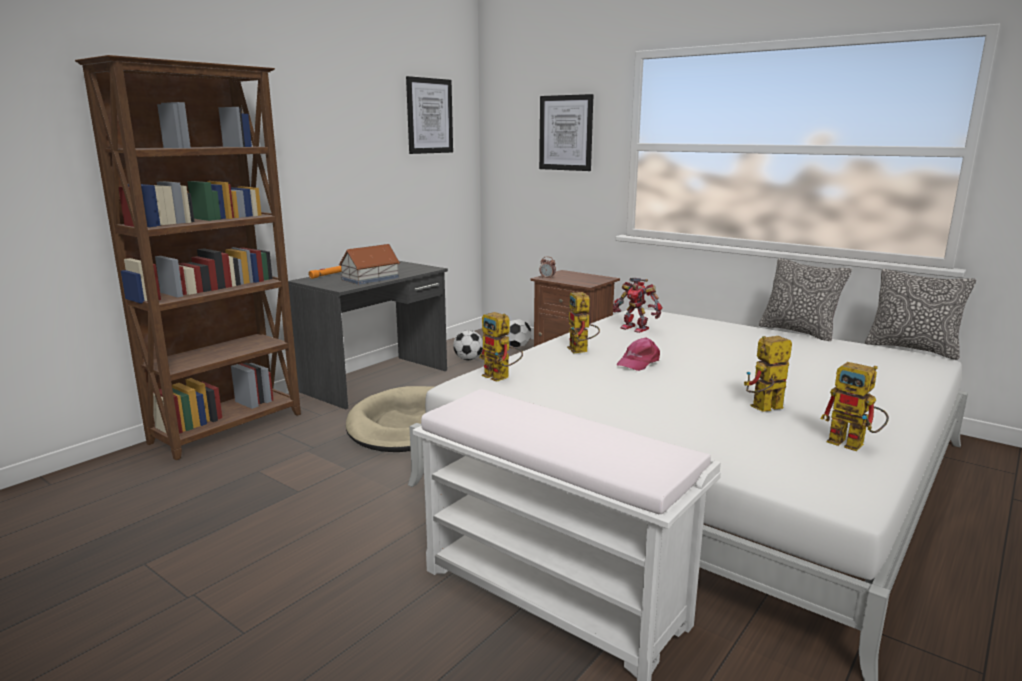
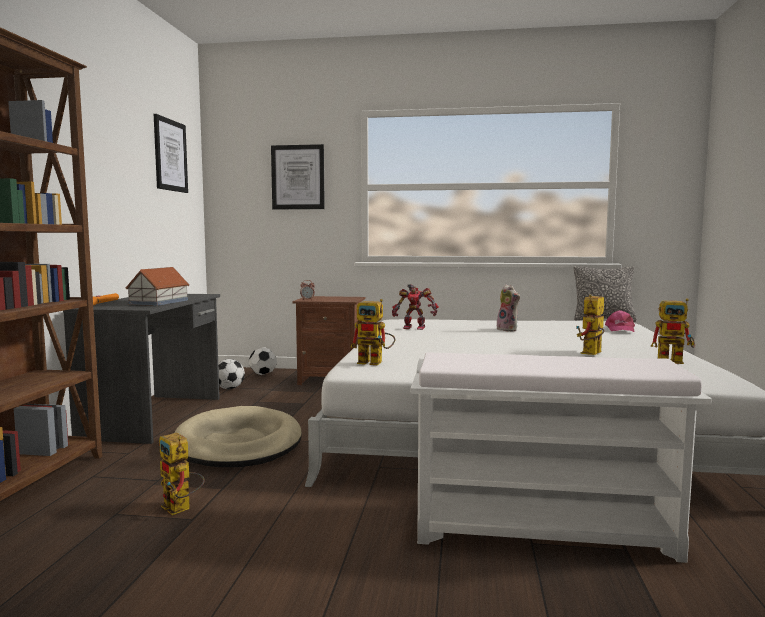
camera: 30 degrees left, 10 degrees down
(581, 351) = (404, 342): toy robot -> toy robot (181, 509)
(638, 362) = (462, 342): pink cap -> pink cap (619, 329)
(737, 349) = (508, 330): none -> plush toy
(798, 332) = (524, 319): pillow -> none

